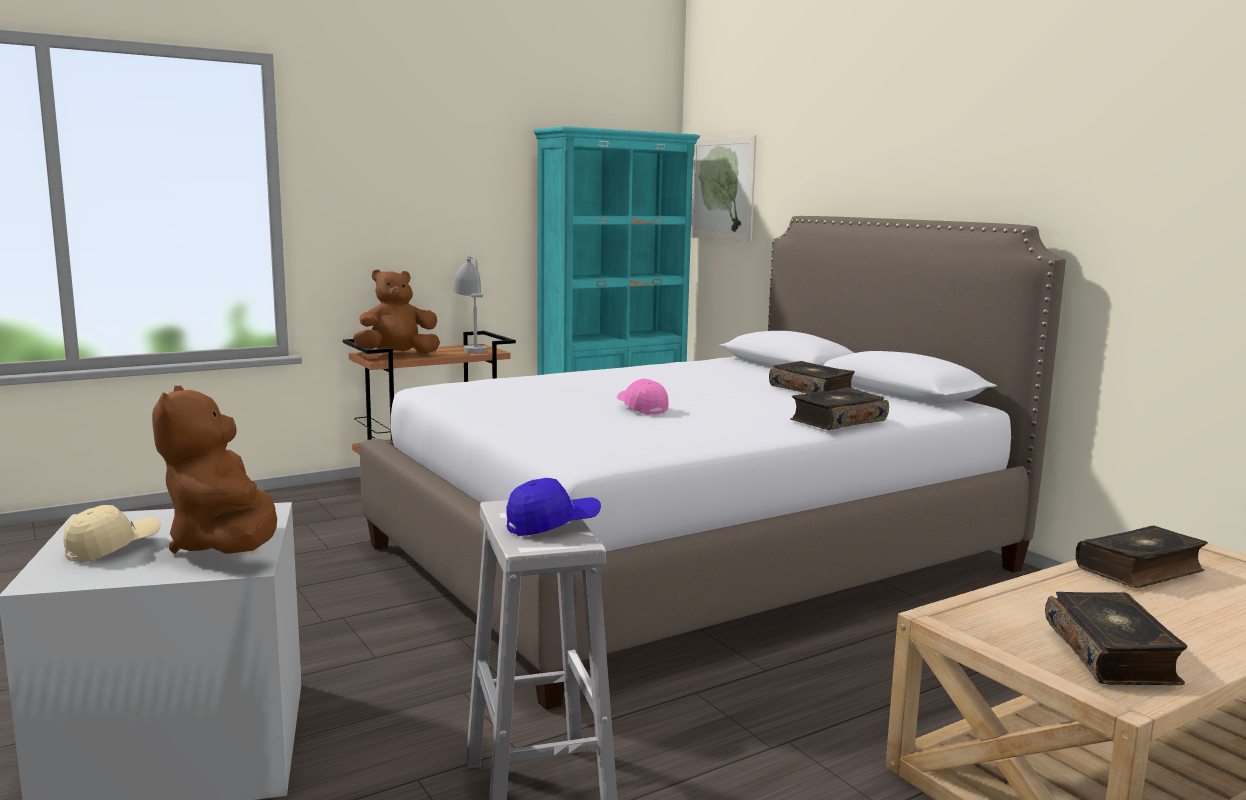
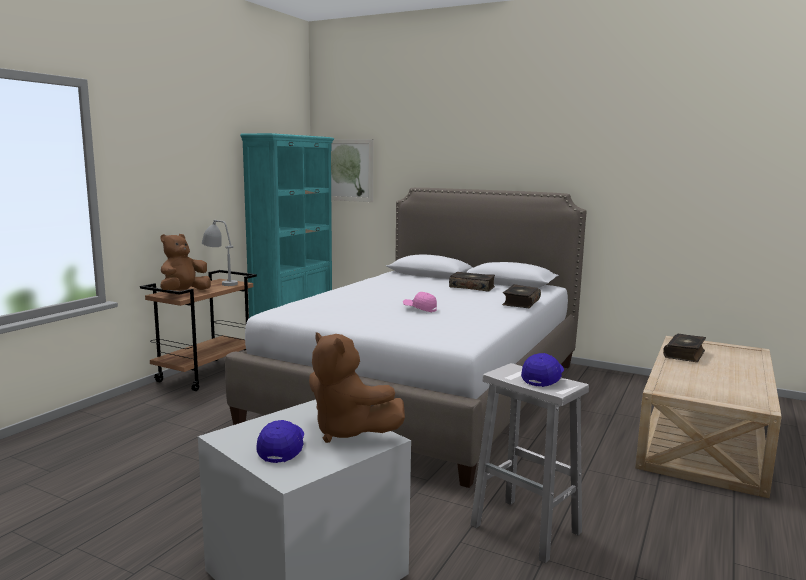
camera: 30 degrees left, 0 degrees up
(113, 548) = (282, 449): beige cap -> blue cap
(1112, 654) = (732, 390): book -> none

